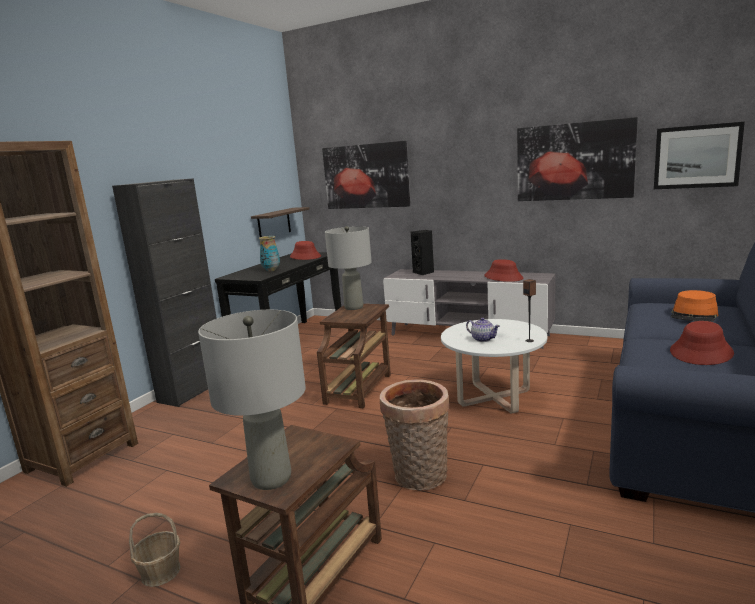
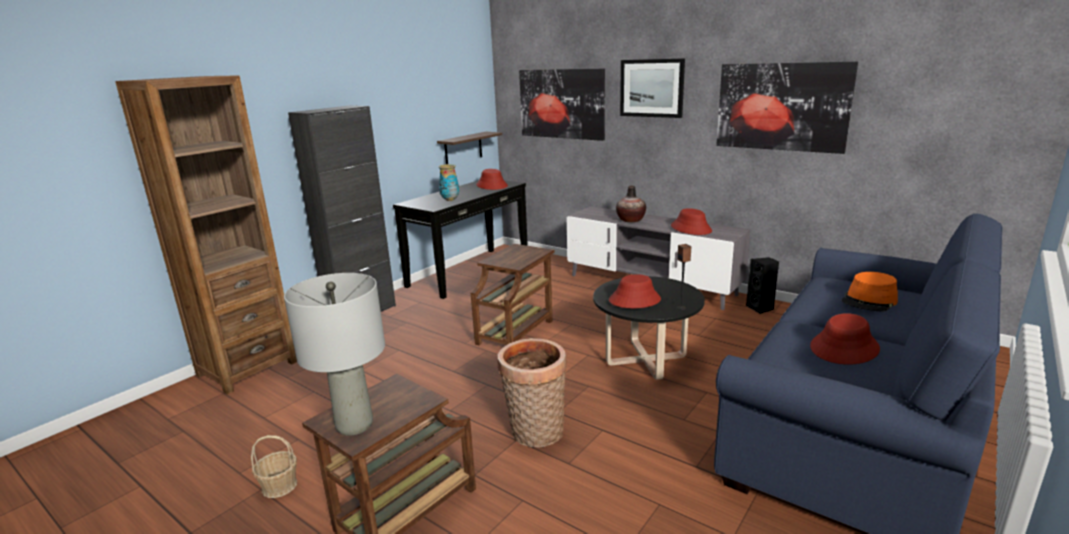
camera: 10 degrees right, 5 degrees up
(354, 307) = (518, 249): grey table lamp -> none
(424, 272) = (611, 213): black speaker -> black speaker (760, 308)
(444, 276) = (630, 220): none -> vase
(483, 339) = (634, 300): teapot -> red hat
(494, 397) = (646, 359): white coffee table -> black coffee table
(696, 156) = (922, 113): picture -> picture (651, 88)

